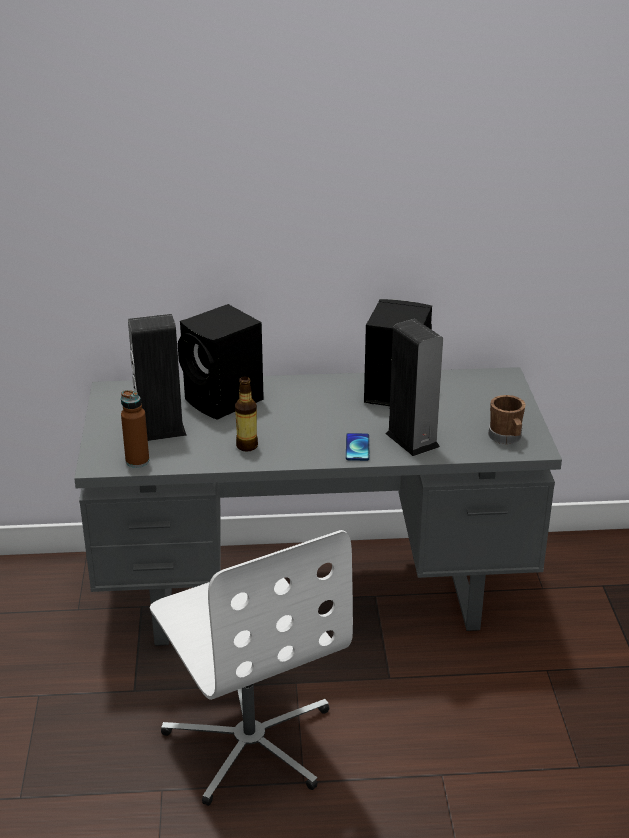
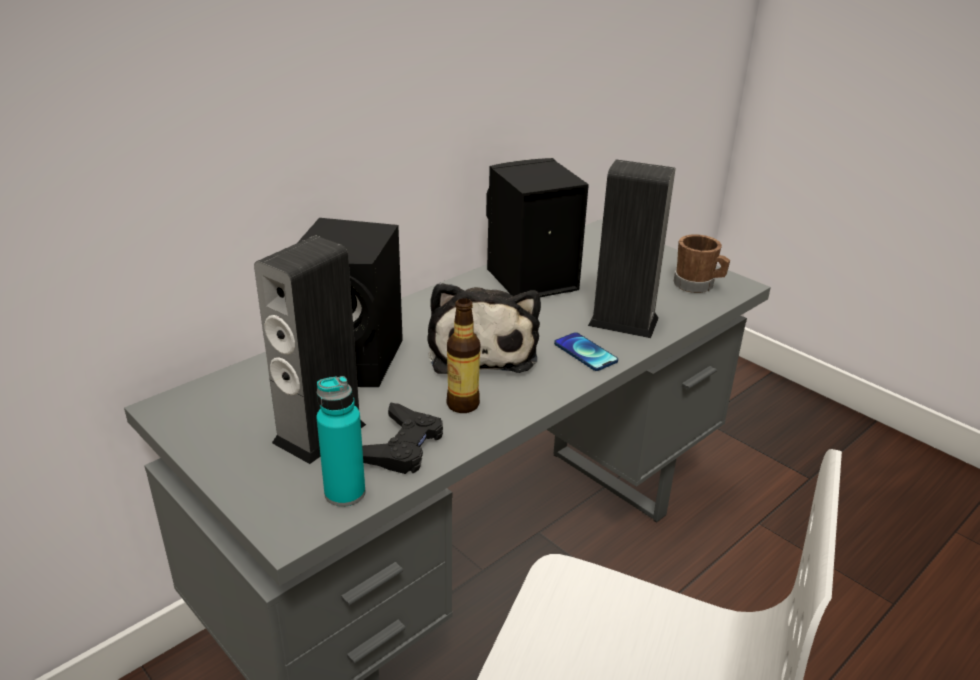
camera: 40 degrees left, 0 degrees up
(137, 461) = (345, 493): brown bottle -> turquoise bottle
(189, 452) = (402, 446): none -> black game controller
(300, 422) = (482, 349): none -> plush toy

